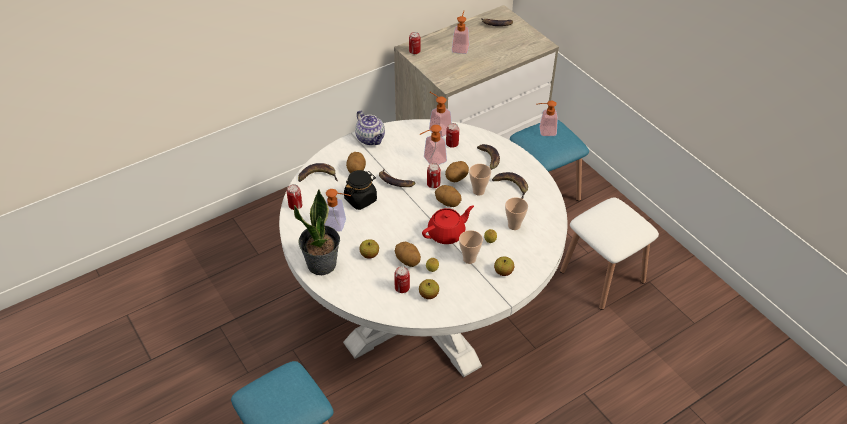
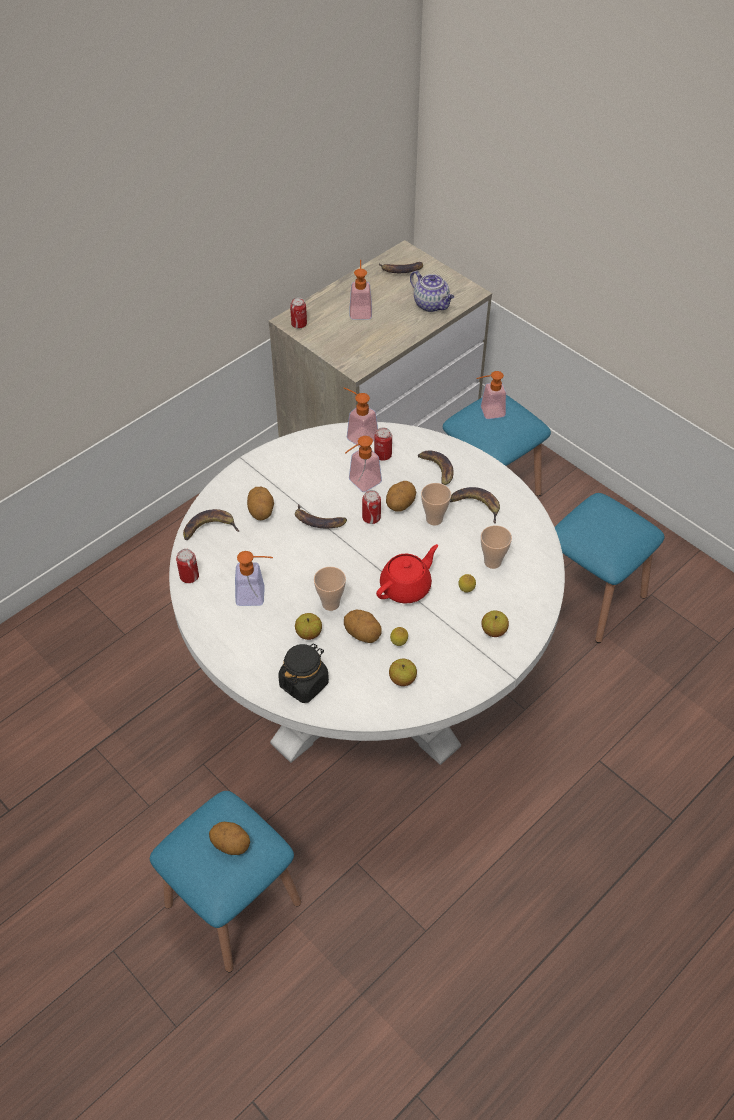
camera: 10 degrees left, 5 degrees up
(322, 264) = (247, 657): potted plant -> none
(360, 199) = (277, 554): black jar -> black jar (304, 683)
(371, 139) = (270, 463): teapot -> teapot (432, 305)
(402, 288) = (364, 675): can -> none
(448, 202) = (397, 542): potato -> potato (231, 844)
(469, 259) = (444, 619): cup -> cup (330, 603)
(602, 276) = (590, 596): white stool -> blue stool

